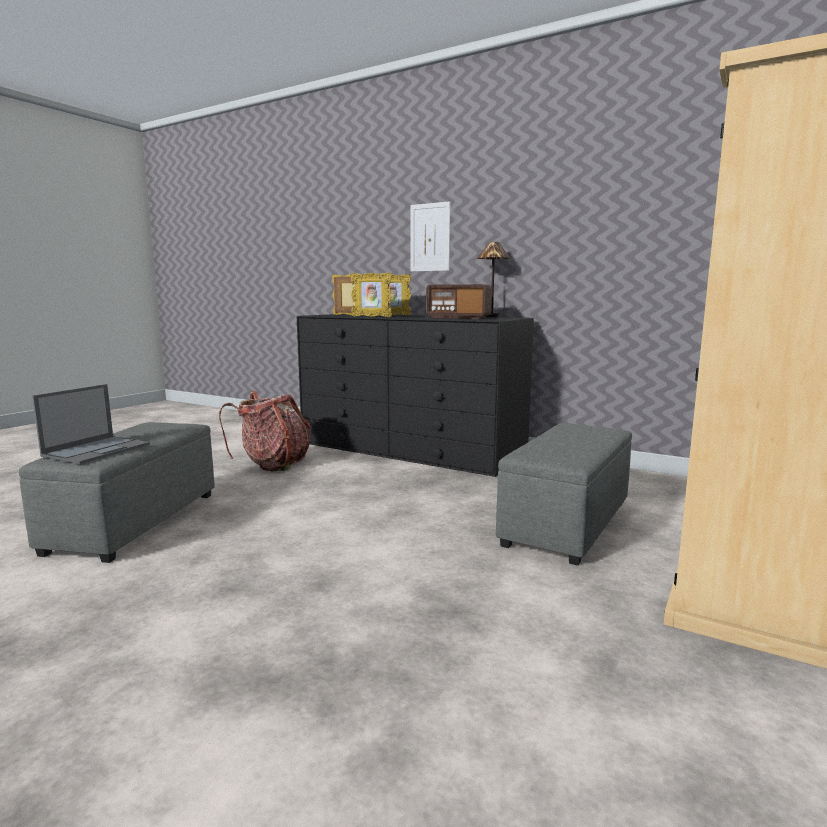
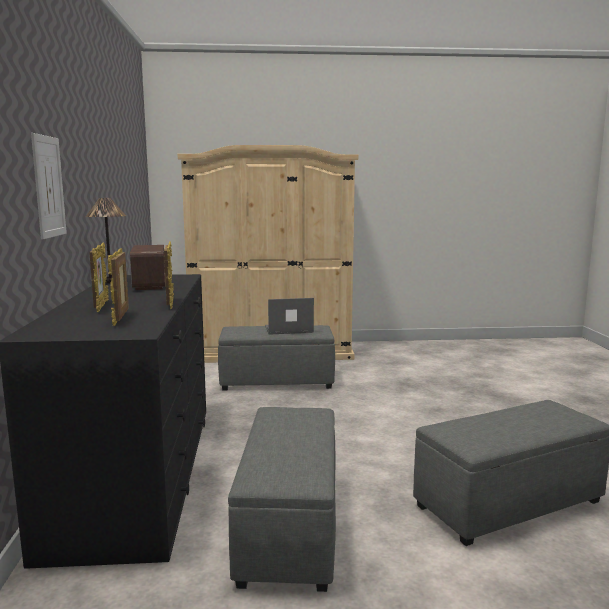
camera: 125 degrees left, 0 degrees up
(98, 450) = (545, 414): laptop -> laptop (288, 329)
(273, 464) = (289, 528): backpack -> grey ottoman

